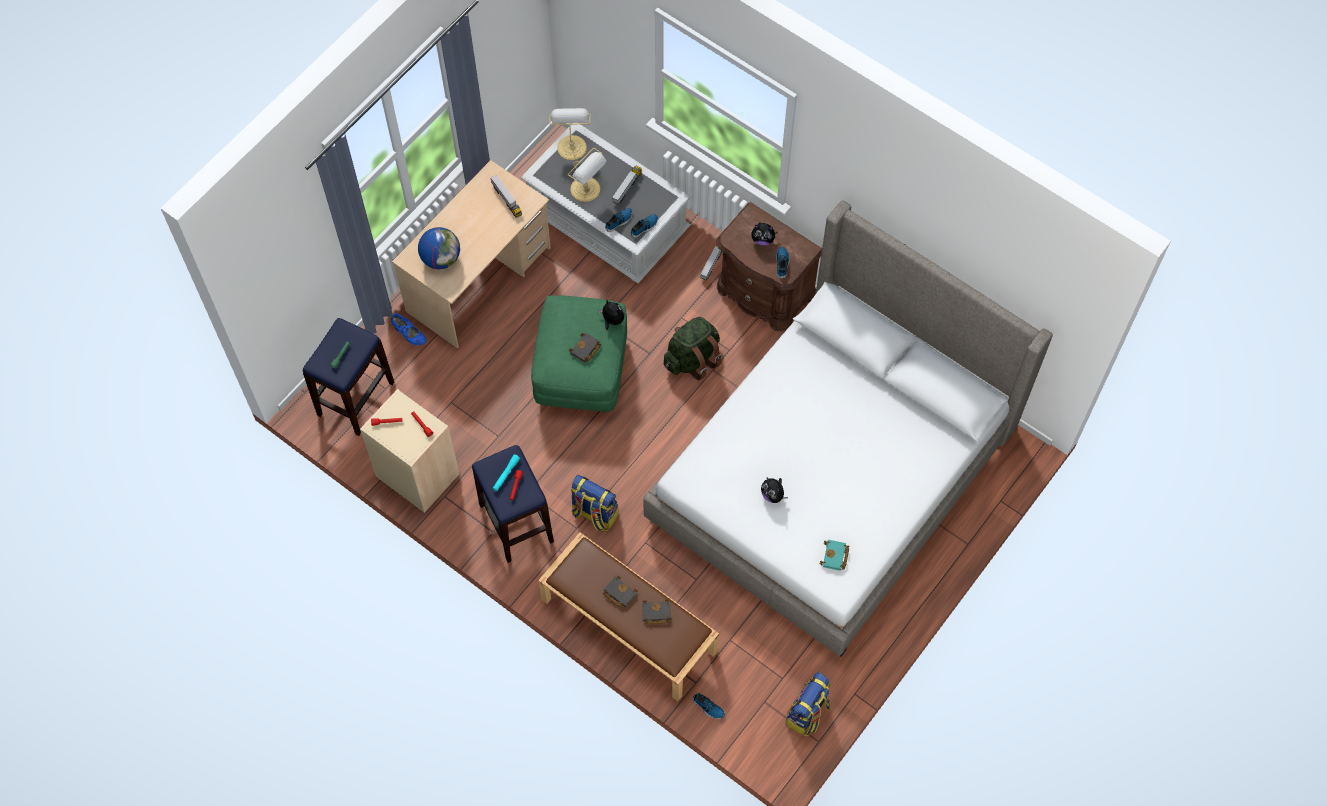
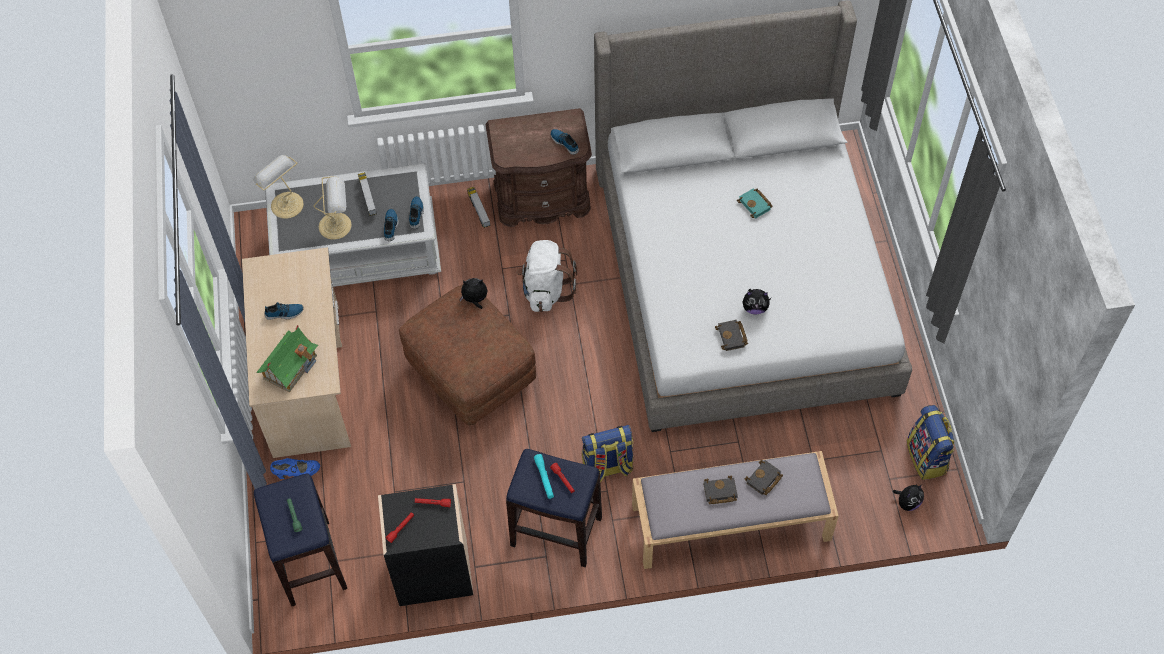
camera: 45 degrees left, 5 degrees down
(416, 475) = (432, 573): beige bookcase -> black bookcase
(441, 258) = (290, 366): globe -> toy house
(506, 199) = (292, 276): toy truck -> none
(581, 371) = (472, 374): green ottoman -> brown ottoman
(585, 350) = (481, 338): black book -> black book (732, 337)
(627, 625) = (729, 523): brown bench -> grey bench
(692, 359) = (545, 290): green backpack -> white backpack
(708, 707) = (857, 523): shoe -> shoe (284, 313)
(762, 239) = (530, 138): plush toy -> plush toy (907, 502)
(835, 557) = (850, 309): turquoise book -> turquoise book (756, 205)

